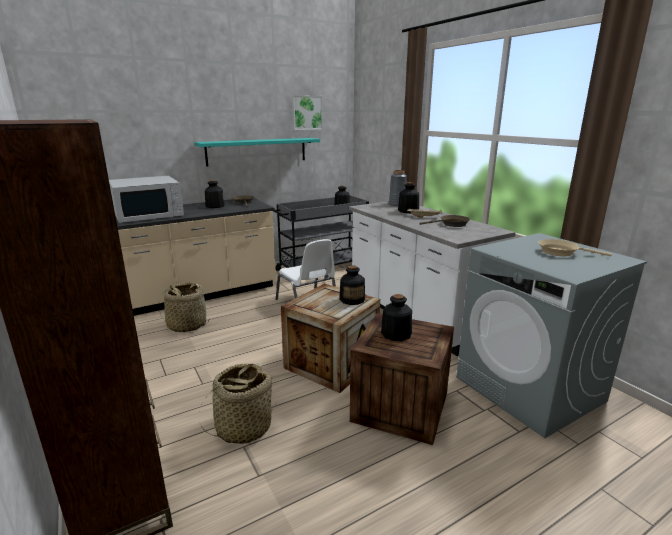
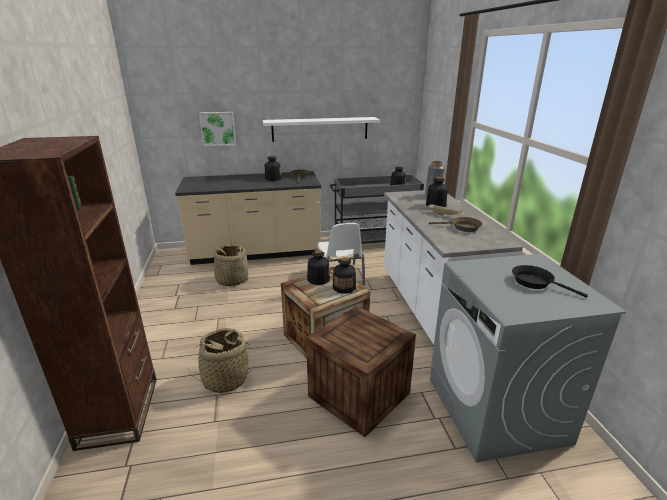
camera: 20 degrees right, 5 degrees up
(149, 214) = (216, 182): white microwave -> none
(257, 151) = (320, 129): turquoise shelf -> white shelf
(306, 112) = (371, 92): picture -> picture (218, 128)
(395, 334) = (355, 330): bottle -> bottle (318, 279)
(561, 252) = (535, 282): beige frying pan -> black frying pan

